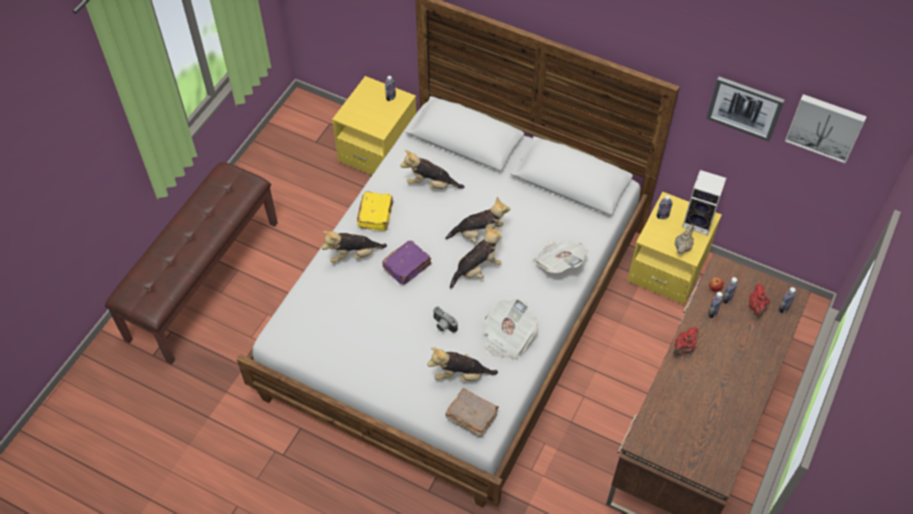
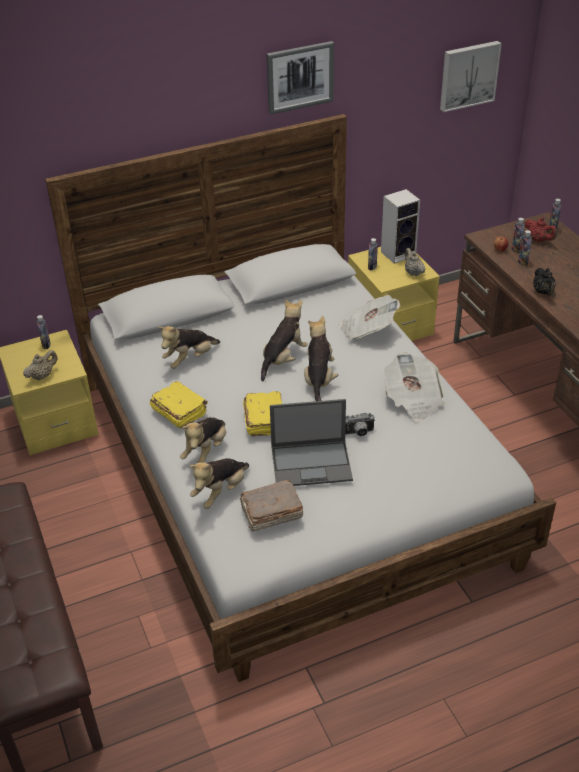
camera: 50 degrees left, 15 degrees down
(361, 119) = (42, 376): none -> beige teapot
(390, 319) = (312, 463): none -> laptop
(407, 267) = (265, 421): purple book -> yellow book
(460, 375) = (424, 450): plush toy -> plush toy (220, 492)
(471, 416) = (478, 467): brown book -> brown book (270, 513)
(683, 348) = (543, 292): red teapot -> black teapot
(745, 107) = (400, 102): picture -> picture (299, 77)

